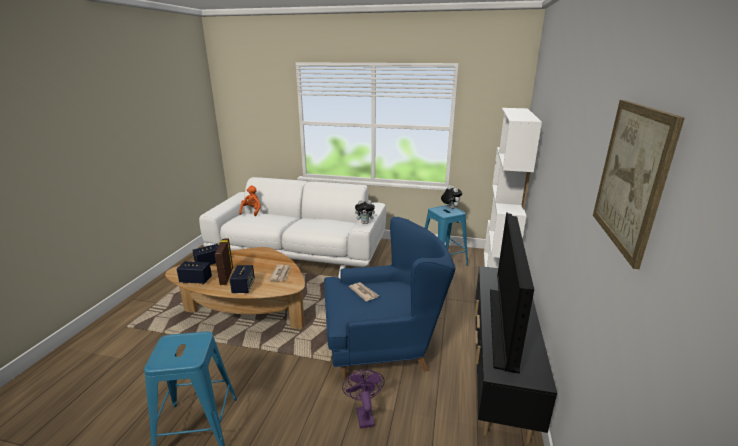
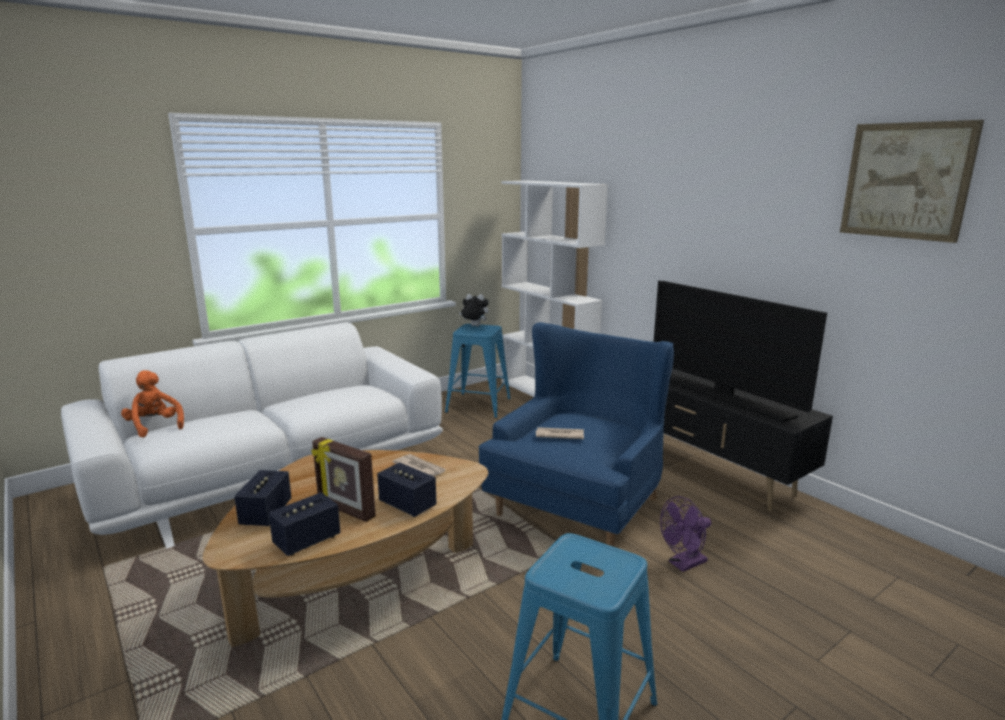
camera: 50 degrees left, 5 degrees down
(364, 414) = (683, 564): purple fan -> purple fan turned 60 degrees counterclockwise
(365, 223) = (413, 370): plush toy -> none

